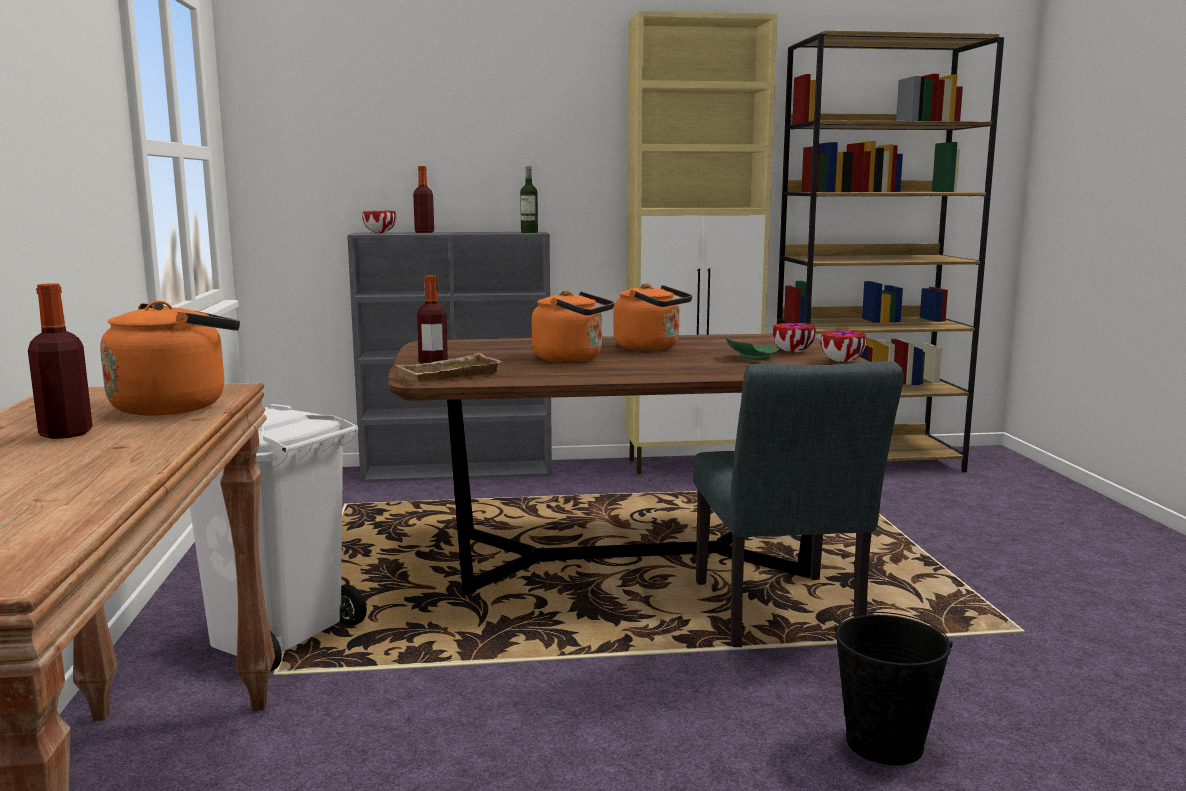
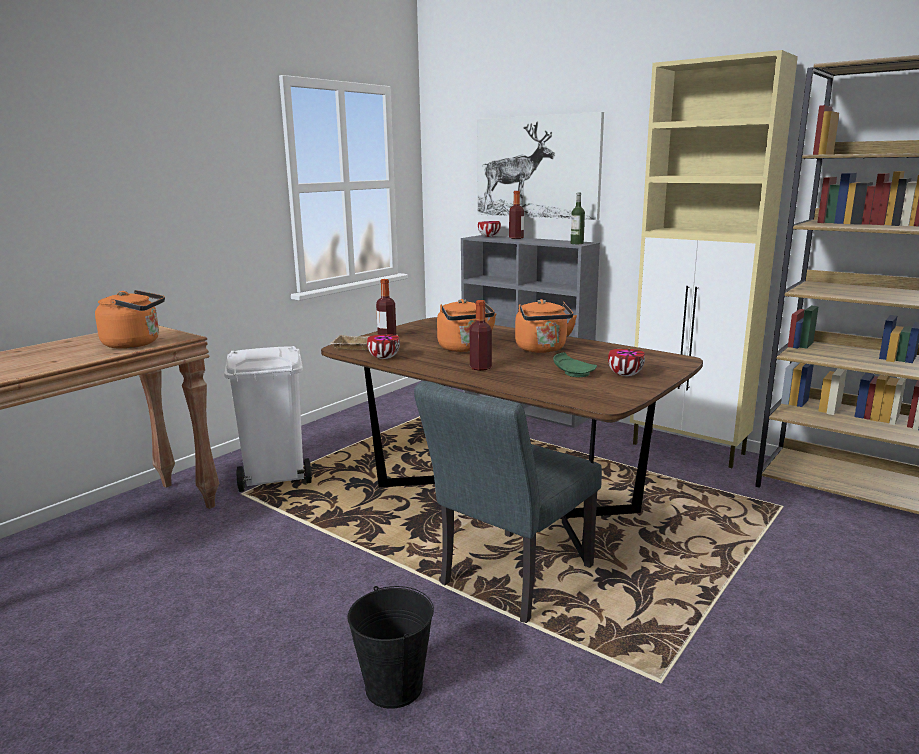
camera: 45 degrees right, 5 degrees up
(66, 434) = (67, 350): bottle -> bottle (480, 368)
(441, 135) = (537, 167): none -> picture
(840, 361) = (626, 392): bowl -> bowl (383, 358)

